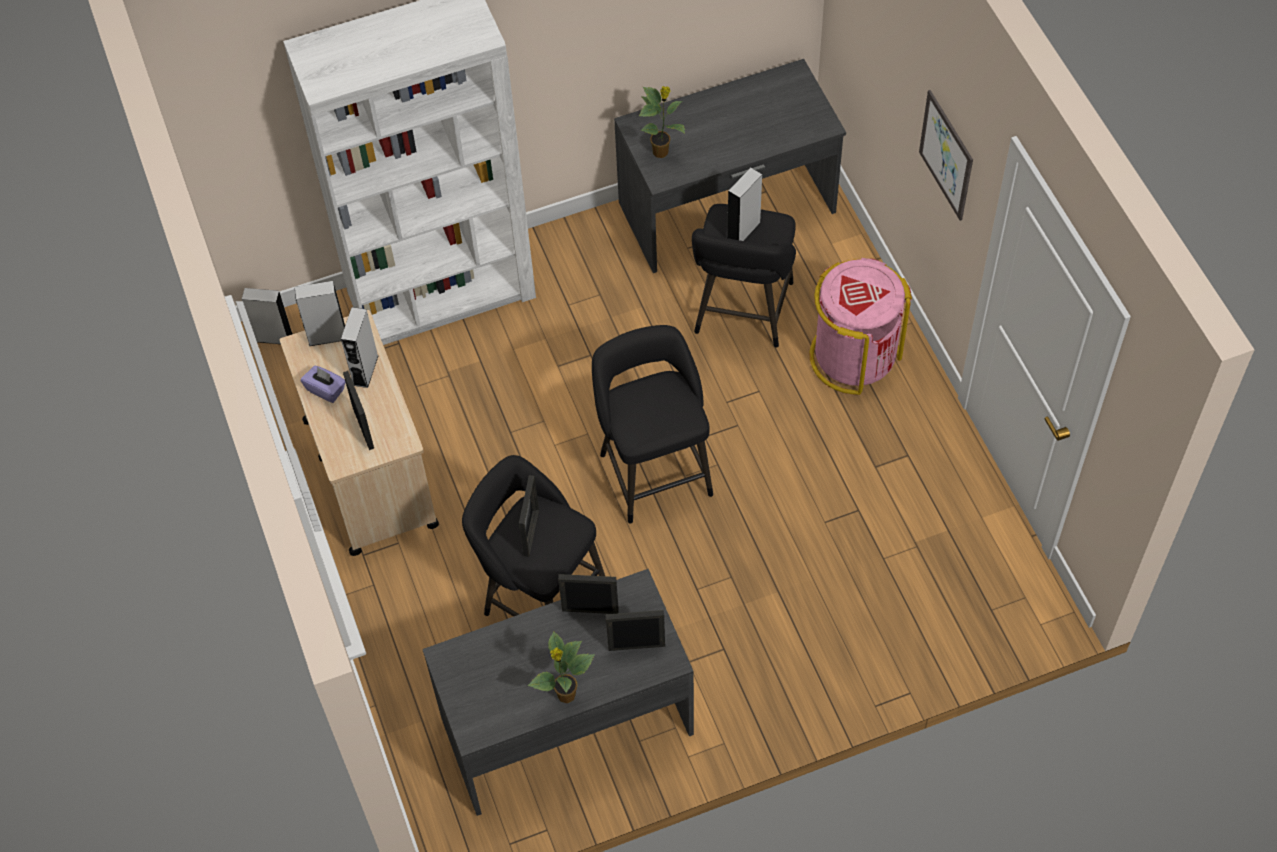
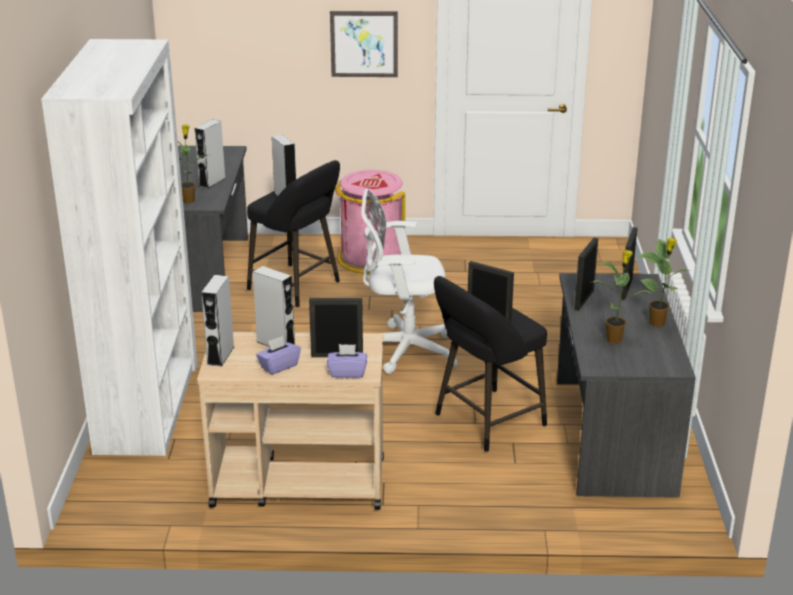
camera: 70 degrees left, 30 degrees down
(274, 337) = (96, 508): grey speaker -> grey speaker (212, 182)
(335, 448) = (347, 372): none -> purple tissue box
(511, 662) = (615, 339): none -> potted plant
(653, 469) = (403, 349): black stool -> white office chair

